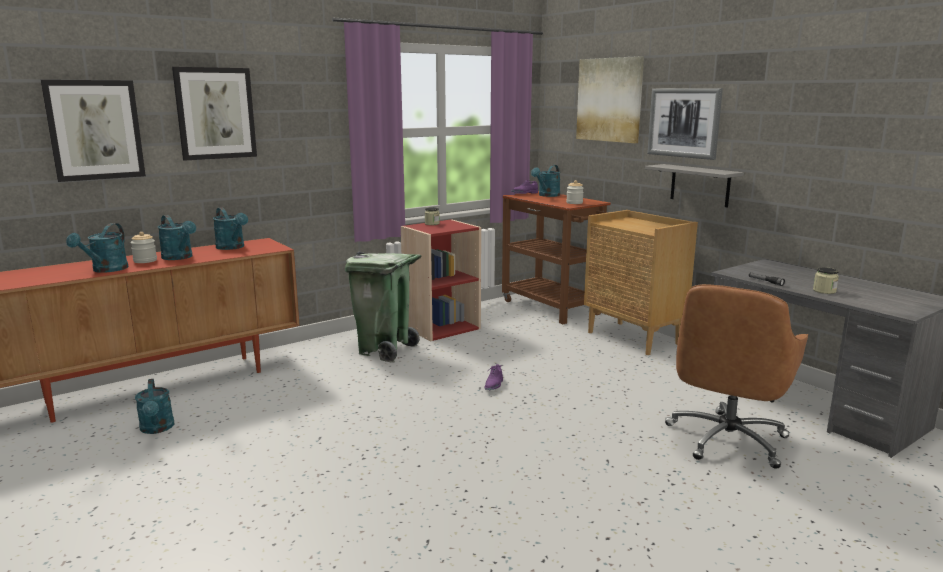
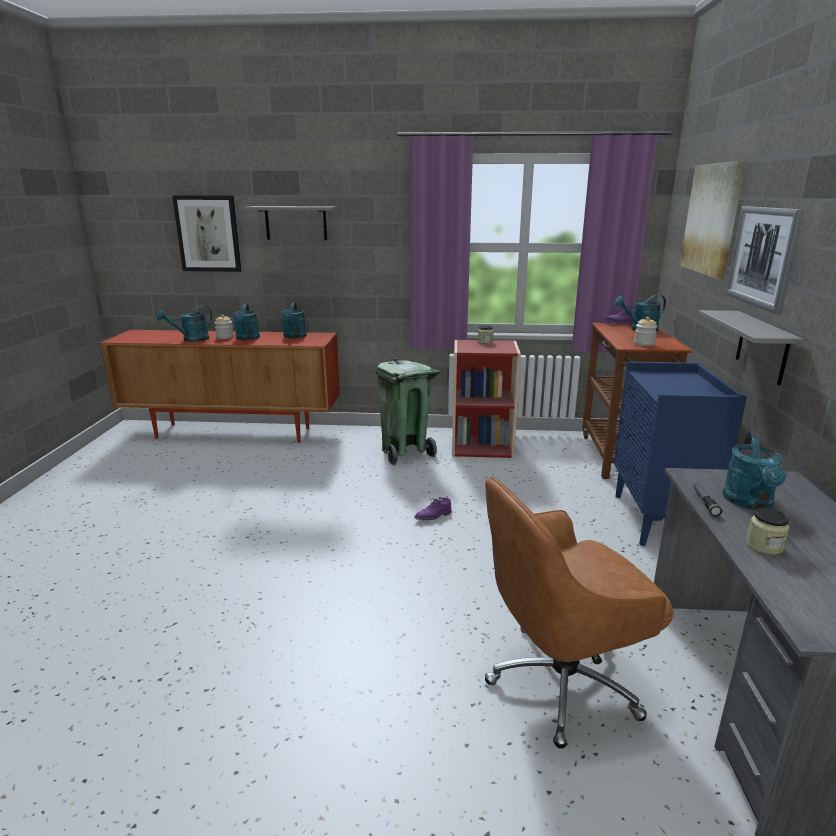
camera: 40 degrees right, 5 degrees up
(157, 429) = (187, 463): turquoise watering can -> turquoise watering can (749, 503)
(215, 113) = (296, 223): picture -> grey shelf
(633, 338) = (657, 520): brown cabinet -> blue cabinet

